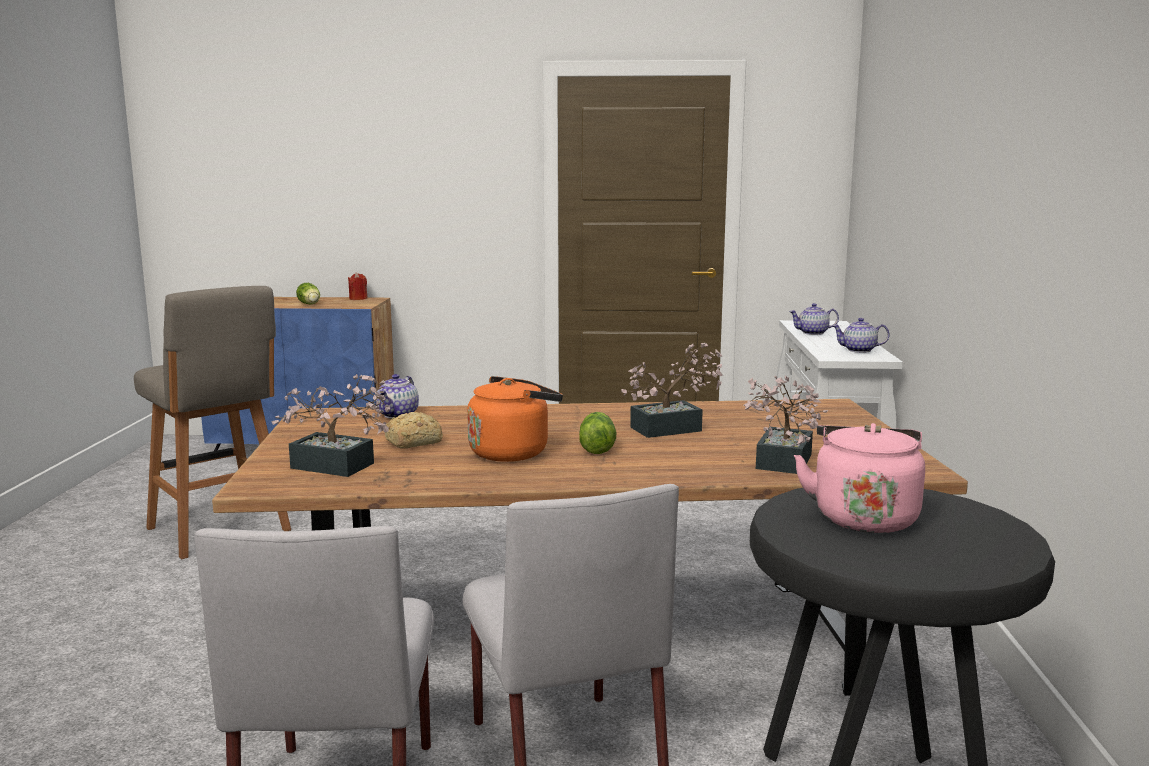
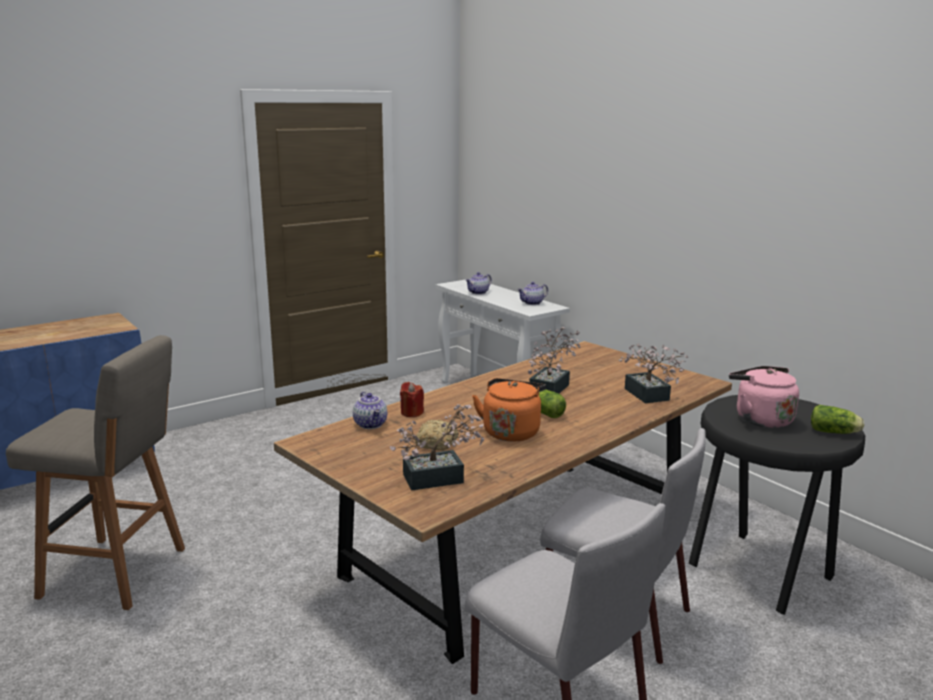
camera: 40 degrees left, 5 degrees up
(310, 304) = (62, 334): lettuce -> lettuce (835, 432)
(358, 299) = (93, 319): red candle -> red candle (411, 413)

